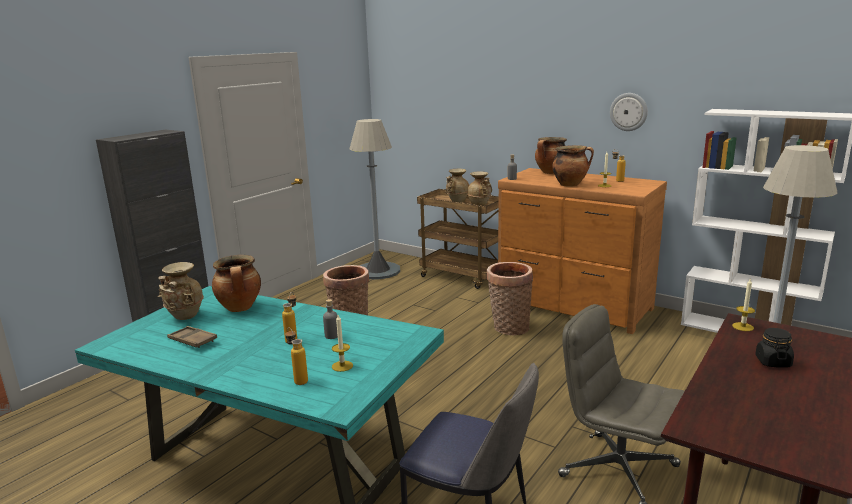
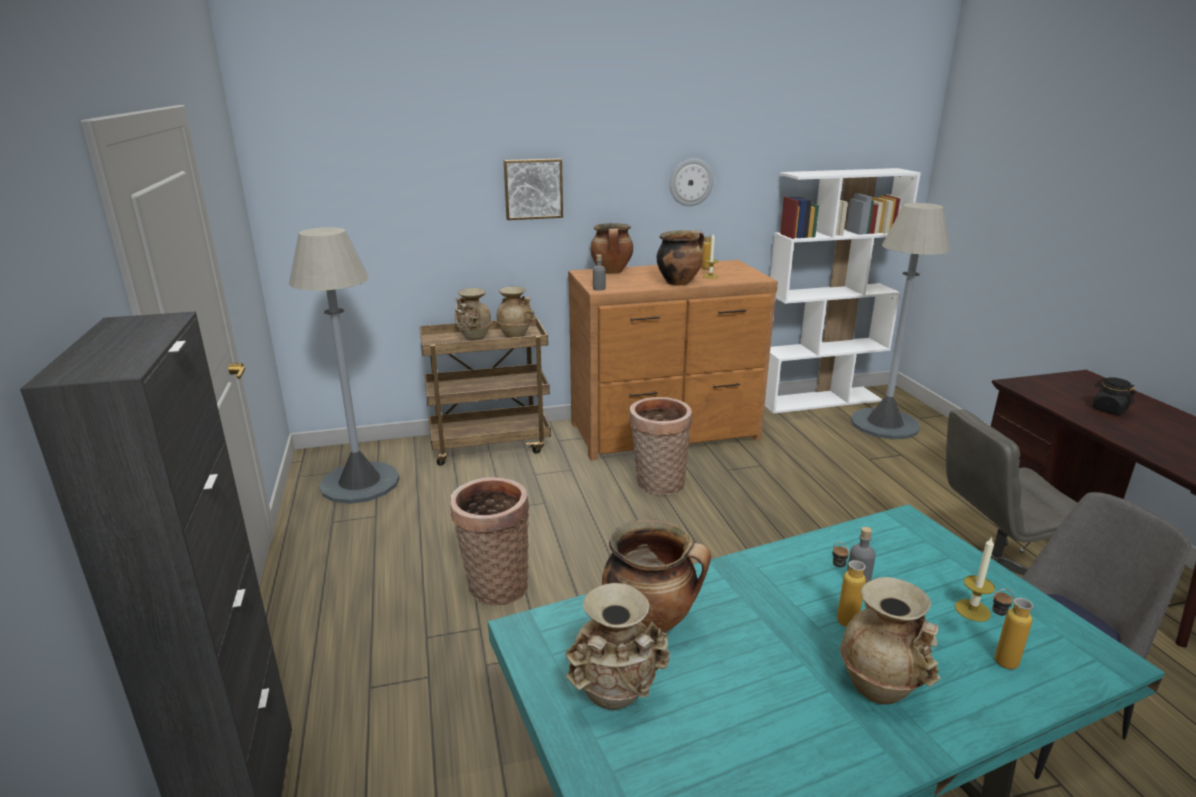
camera: 50 degrees left, 5 degrees up
(192, 340) = (746, 721): brown tray -> none
(245, 359) = (880, 686): none -> beige vase
(512, 108) = (533, 189): none -> picture
(743, 327) = (1028, 388): candle -> none

